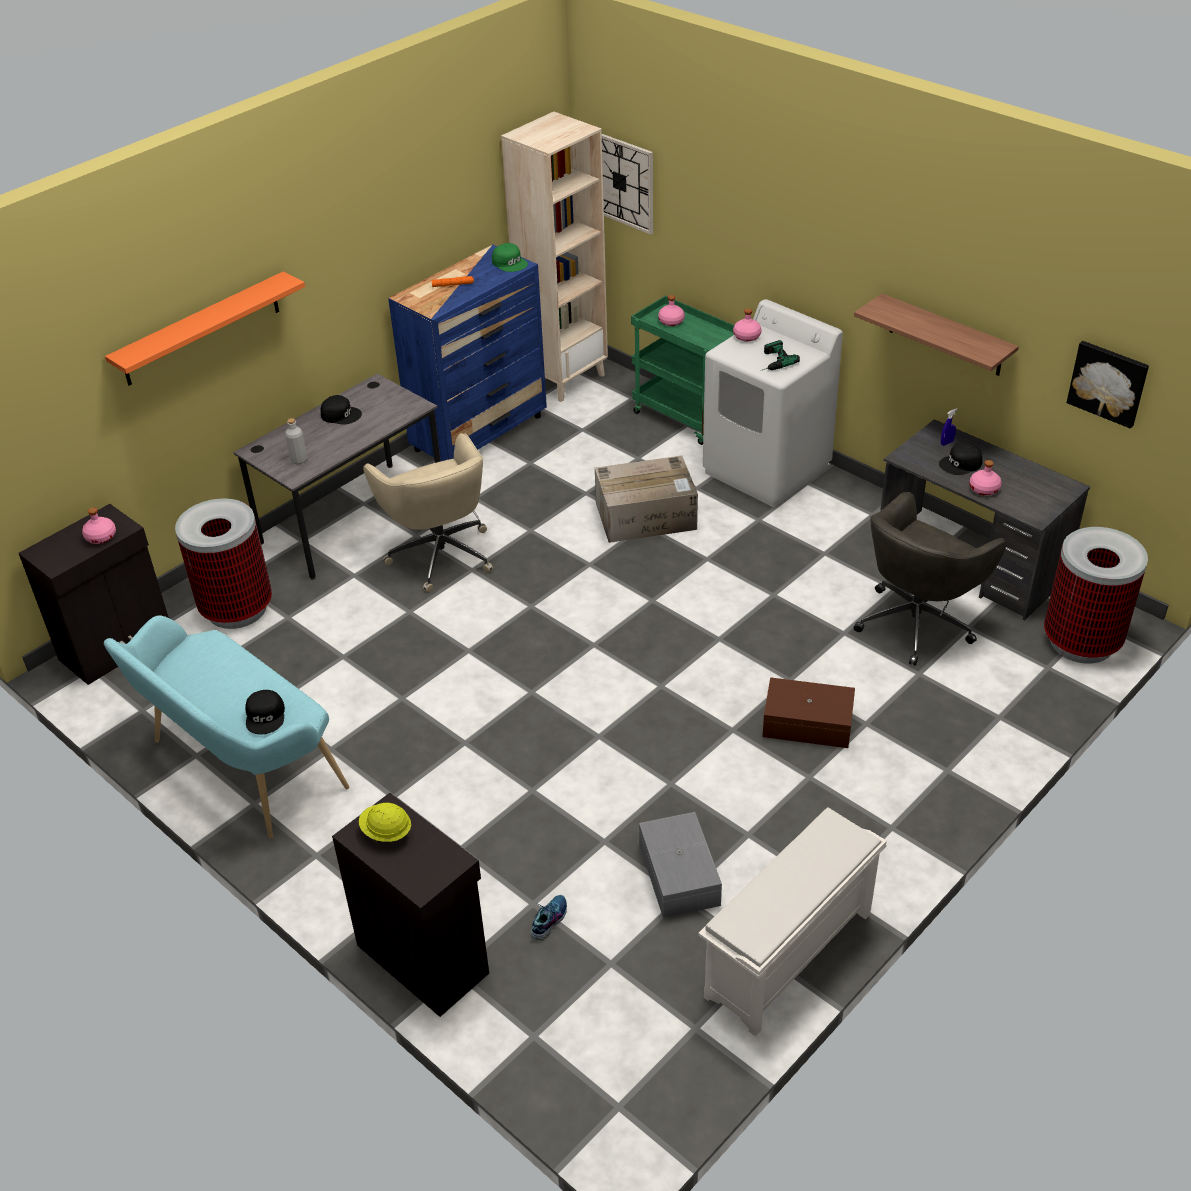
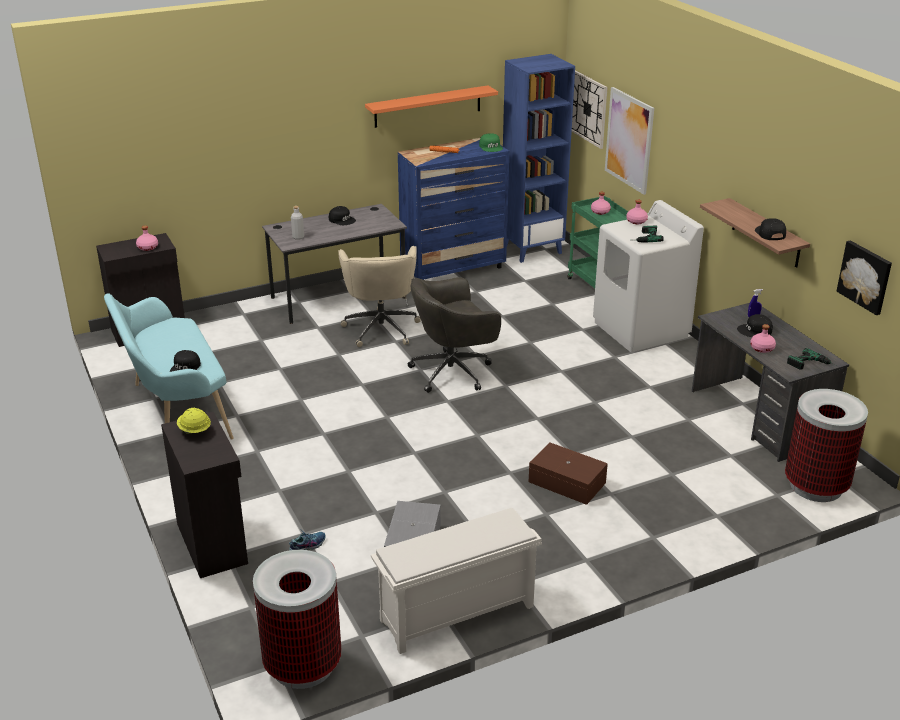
camera: 20 degrees right, 10 degrees down
(201, 329) = (253, 134): orange shelf -> orange shelf (428, 106)
(236, 609) = (233, 328): trash can -> trash can (302, 665)
(564, 378) = (532, 250): beige bookcase -> blue bookcase
(647, 516) = (535, 337): cardboard box -> none
(700, 222) = (629, 140): none -> picture
(917, 622) = (692, 443): grey office chair -> grey office chair (453, 372)
(964, 341) = (769, 233): none -> black cap
(1052, 499) = (812, 365): none -> power drill

